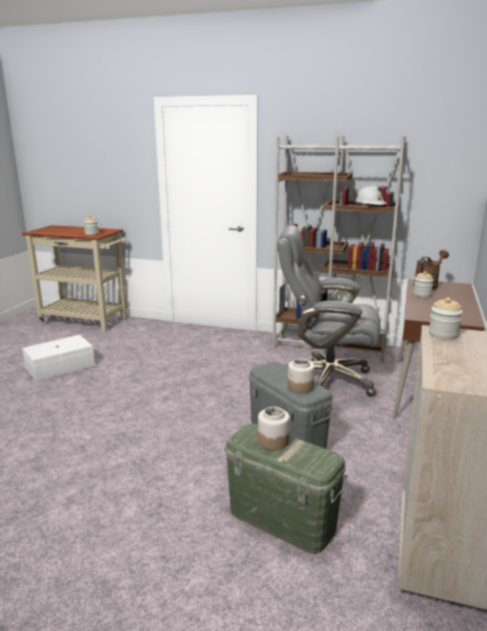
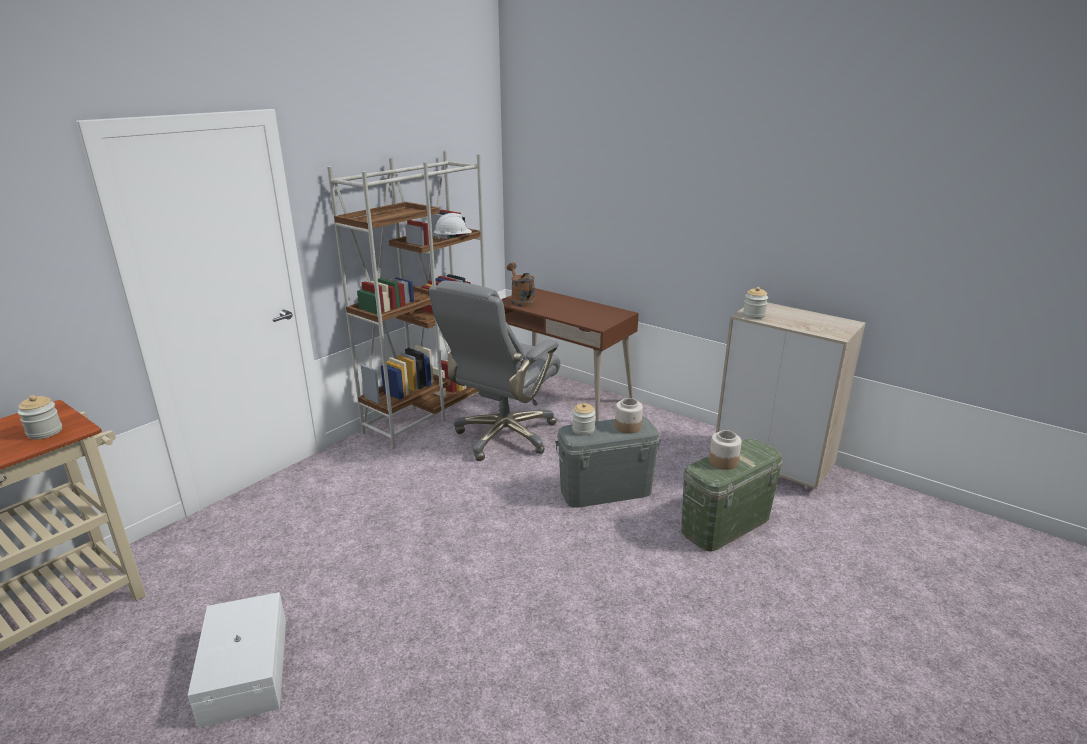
camera: 70 degrees left, 5 degrees up
(422, 294) = (545, 309): jar -> jar (583, 430)

